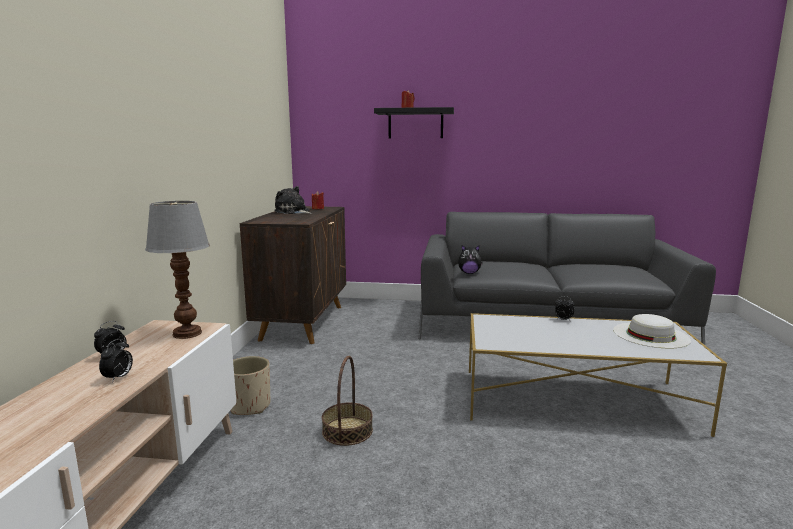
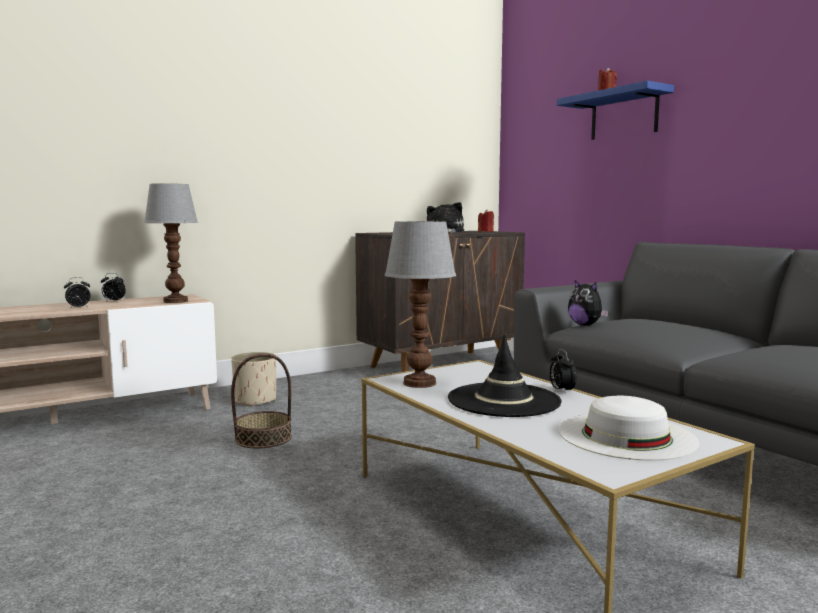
camera: 50 degrees right, 5 degrees down
(415, 124) = (624, 115): black shelf -> blue shelf
(506, 340) = (420, 383): none -> table lamp
(568, 335) = (504, 400): none -> black hat

